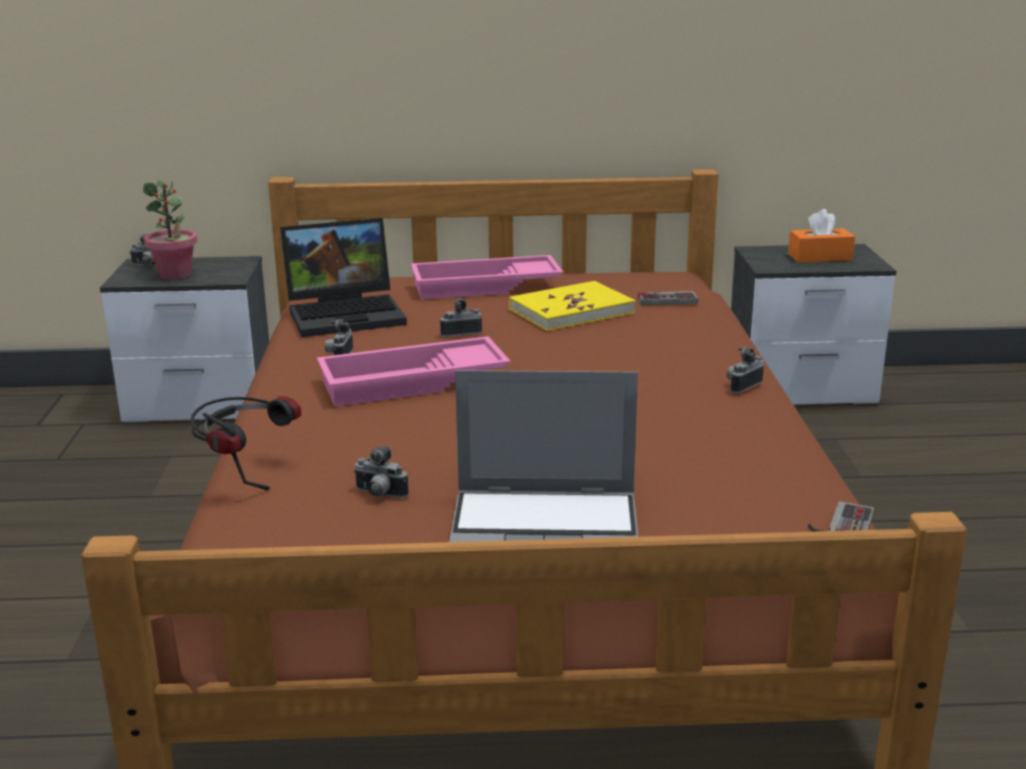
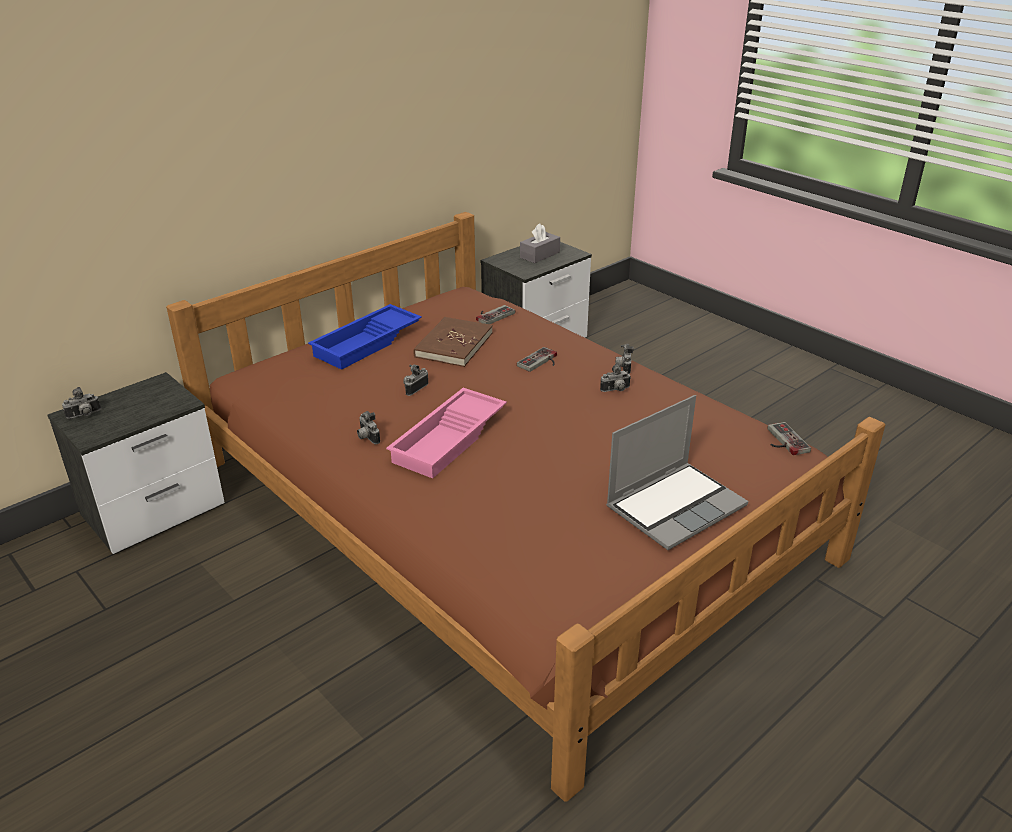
camera: 40 degrees left, 10 degrees up
(175, 275) = (127, 415): potted plant -> none
(246, 472) = (461, 550): headphones -> none
(348, 314) = (312, 400): laptop -> none
(379, 495) = (562, 527): camera -> camera (616, 390)
(485, 287) = (367, 343): pink tray -> blue tray
(571, 311) = (453, 345): yellow book -> brown book
(643, 352) = (541, 362): none -> game controller
(820, 257) = (539, 255): orange tissue box -> grey tissue box

